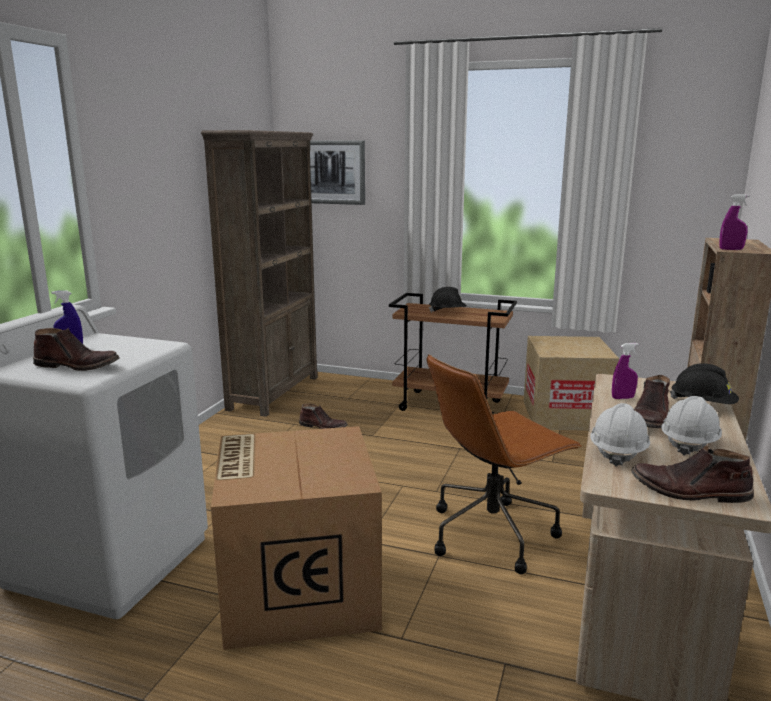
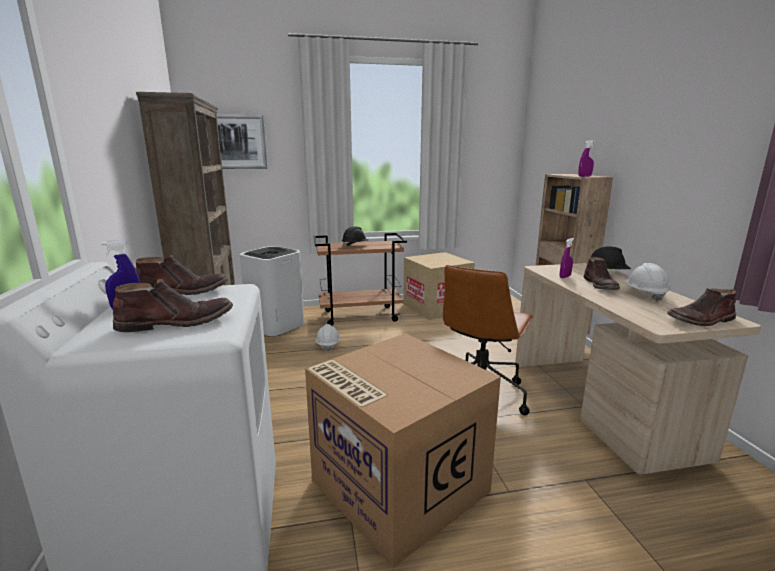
camera: 30 degrees left, 0 degrees up
(323, 427) = (282, 350): brown boot -> brown boot (183, 291)
(344, 397) = (276, 325): none -> white trash can
(618, 452) = (627, 307): white hard hat -> white hard hat (328, 345)

